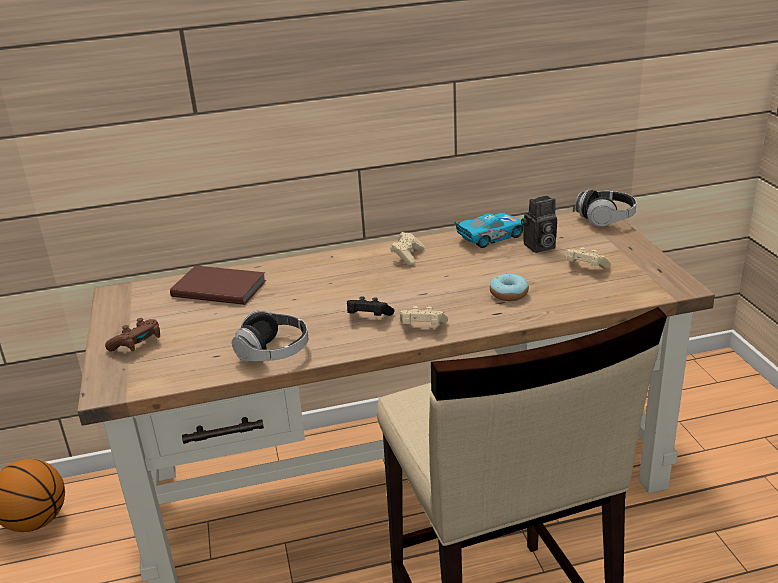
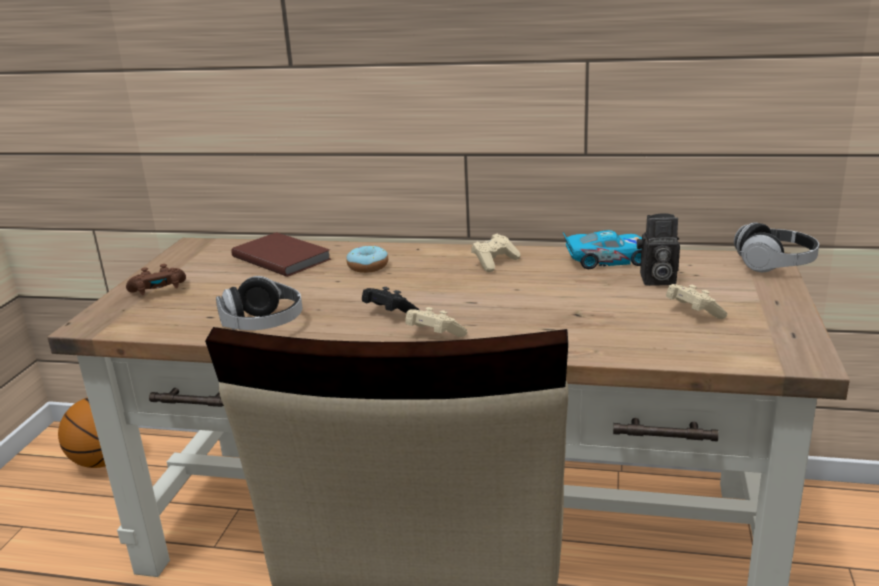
camera: 25 degrees right, 5 degrees down
(509, 294) = (568, 322): donut -> donut (368, 267)

